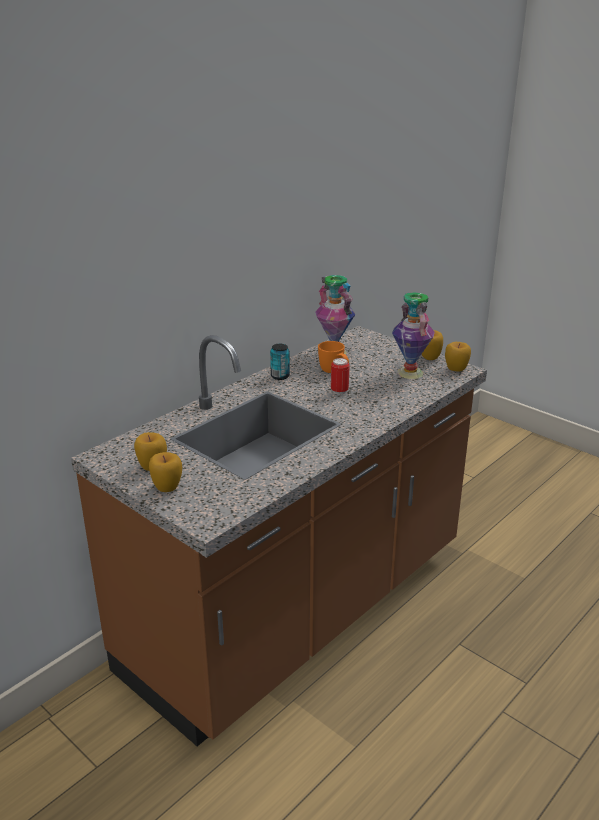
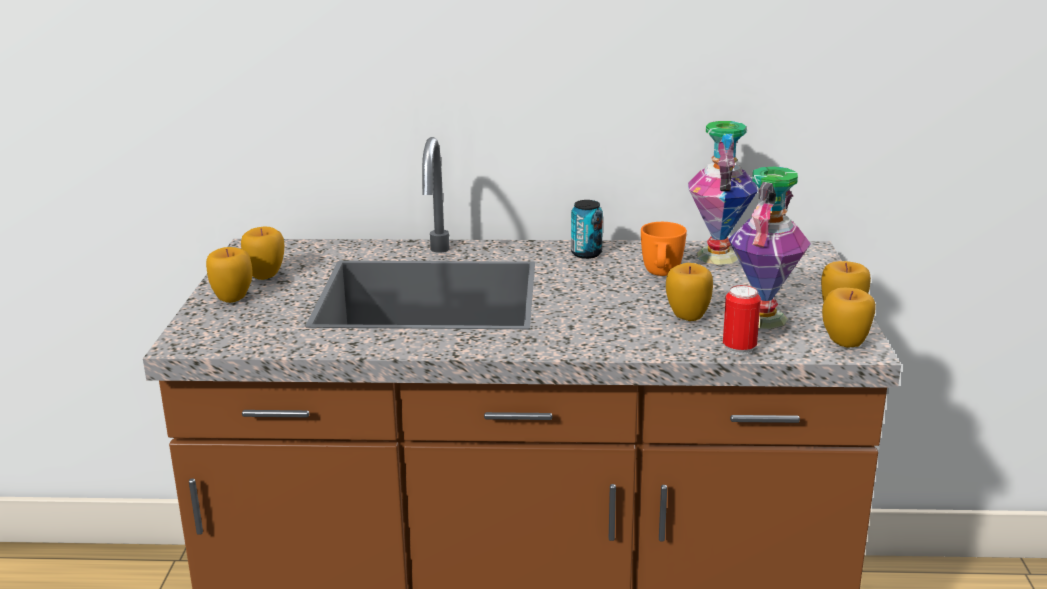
camera: 50 degrees right, 5 degrees down
(339, 391) = (614, 296): can -> can (739, 349)
(384, 386) = (687, 316): none -> apple

